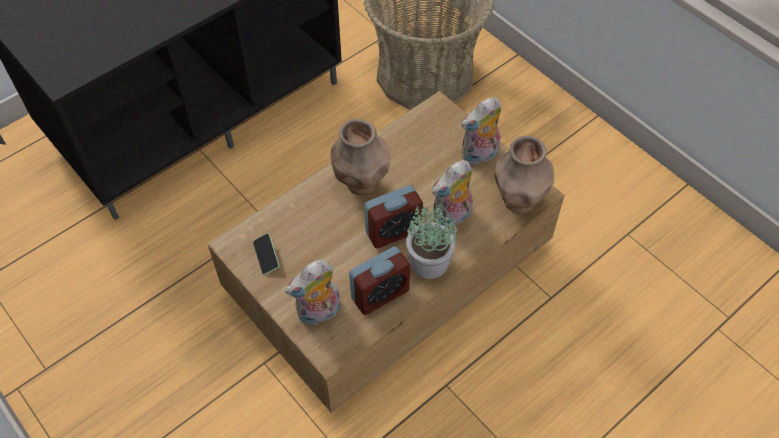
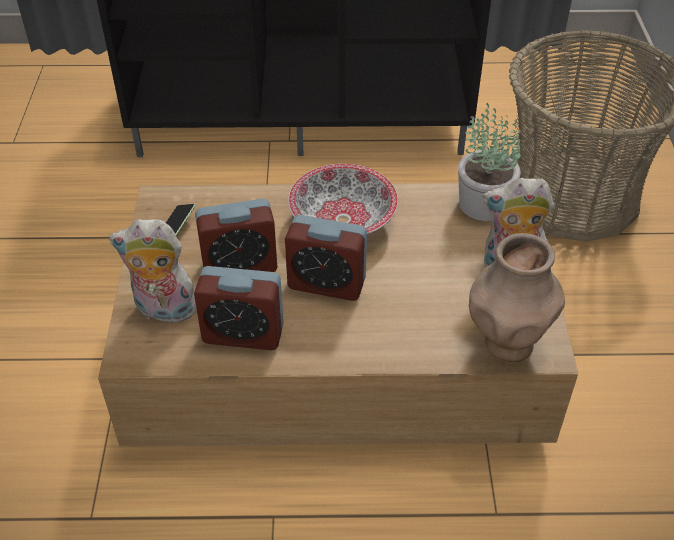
camera: 40 degrees right, 10 degrees down
(333, 255) = (239, 266): none -> alarm clock
(361, 183) = (343, 220): brown vase -> bowl
(428, 262) = (330, 337): potted plant -> potted plant (482, 204)
(452, 218) = (407, 310): plush toy -> none

